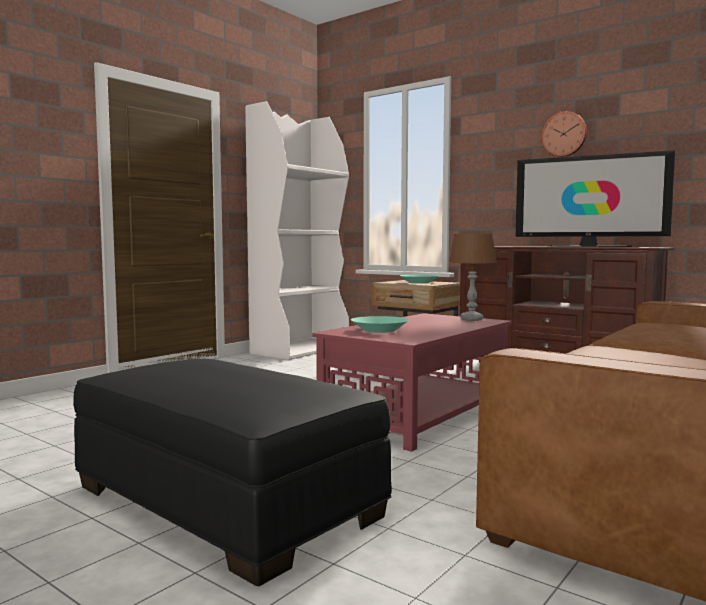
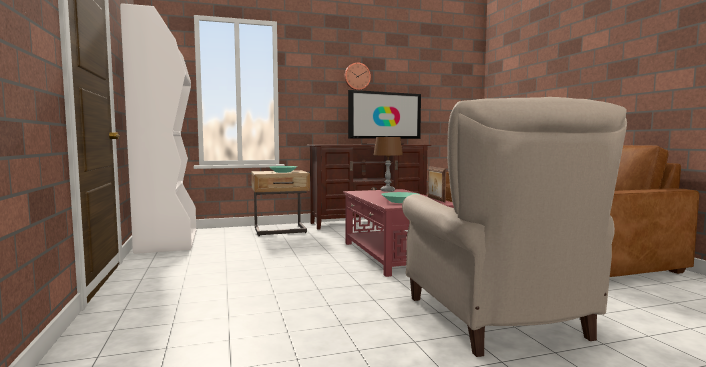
camera: 55 degrees left, 0 degrees up
(224, 500) = (499, 320): black ottoman -> beige armchair
(435, 335) = (435, 199): none -> picture frame

